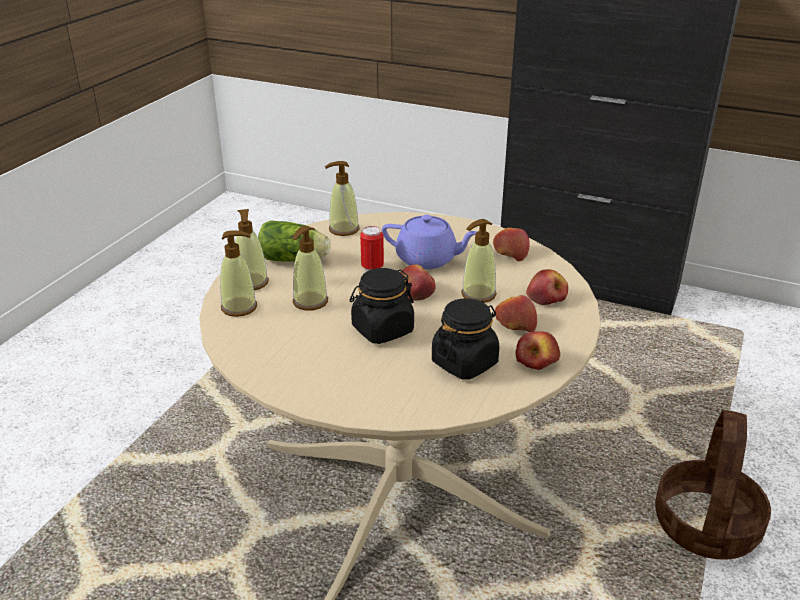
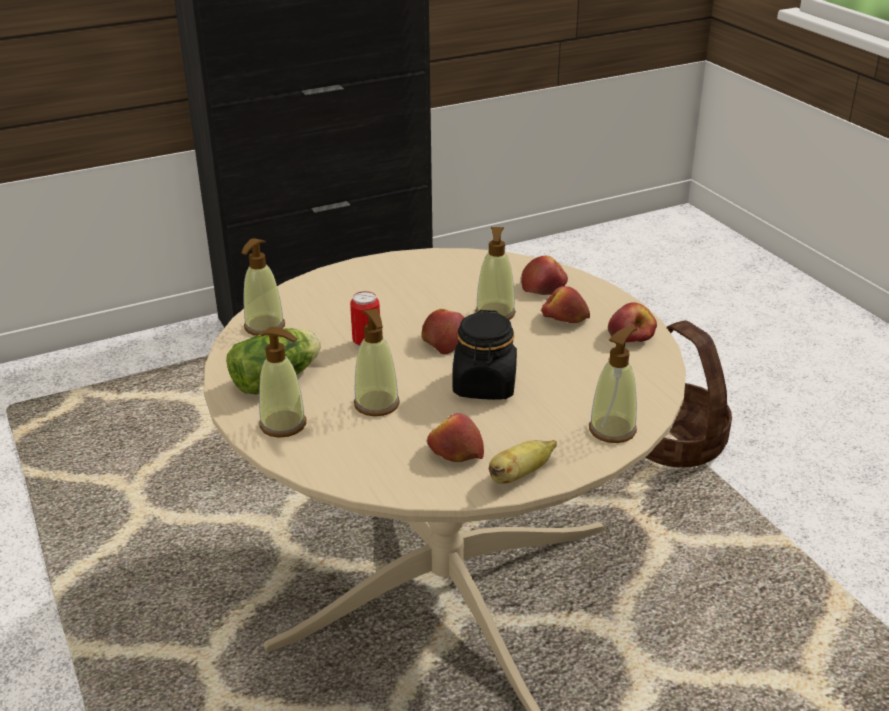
camera: 50 degrees left, 0 degrees up
(239, 307) = (323, 451): soap dispenser -> soap dispenser (612, 429)
(295, 388) = (519, 475): none -> banana
(428, 259) = (398, 309): purple teapot -> none
(464, 363) = (592, 368): black jar -> none
(510, 252) = (449, 267): apple -> apple (455, 452)

